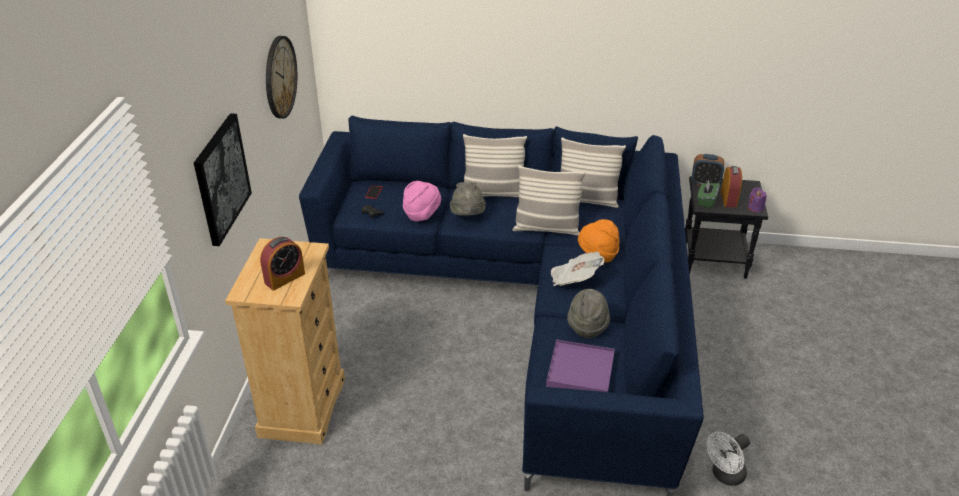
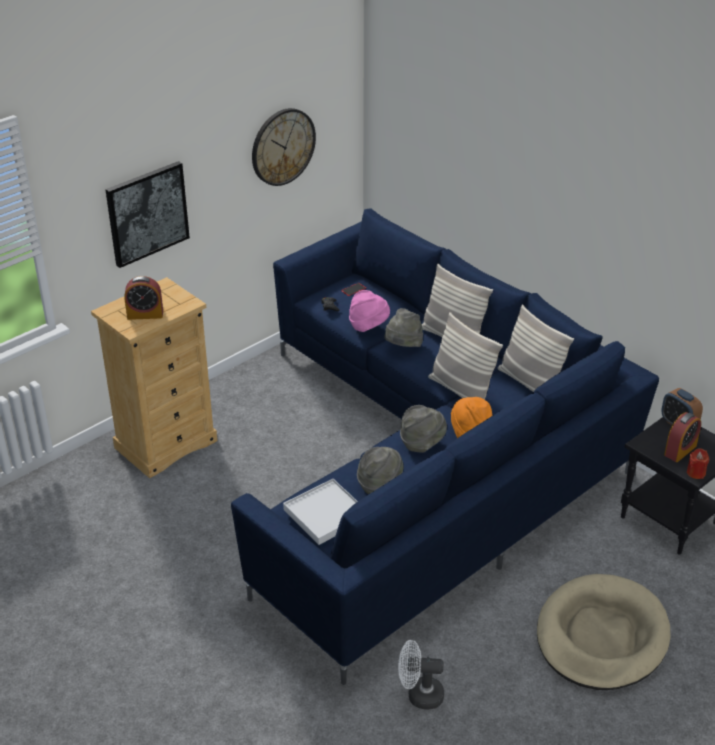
camera: 40 degrees right, 0 degrees up
(574, 279) = (422, 443): newspaper -> grey hat
(580, 371) = (326, 514): purple tray -> white tray
(706, 201) = (652, 441): green tissue box -> none
(755, 208) = (696, 473): purple candle -> red candle
(772, 358) = (601, 636): none -> beige dog bed

